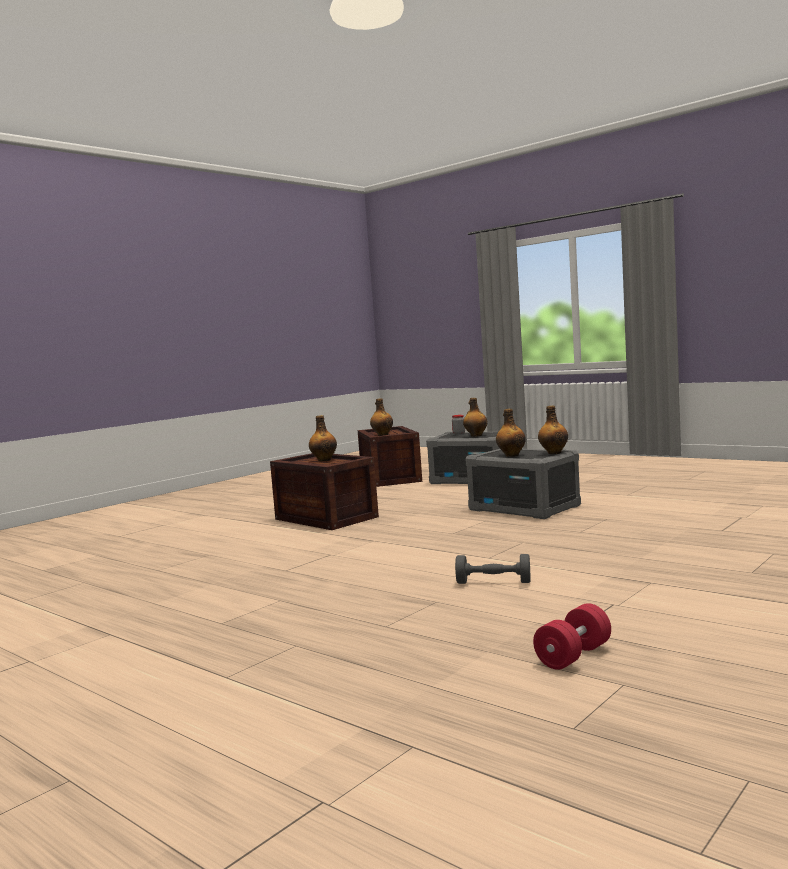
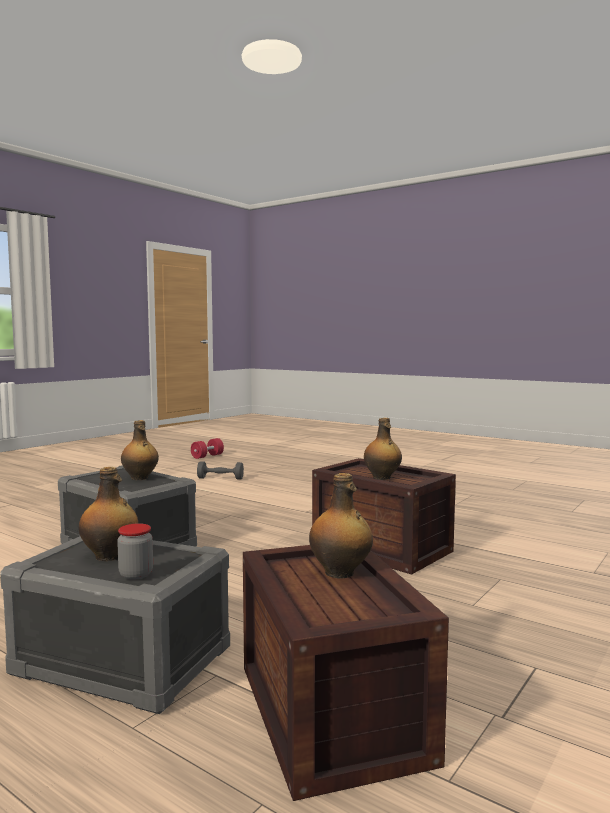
camera: 175 degrees right, 0 degrees up
(554, 453) = (91, 475): bottle -> none

